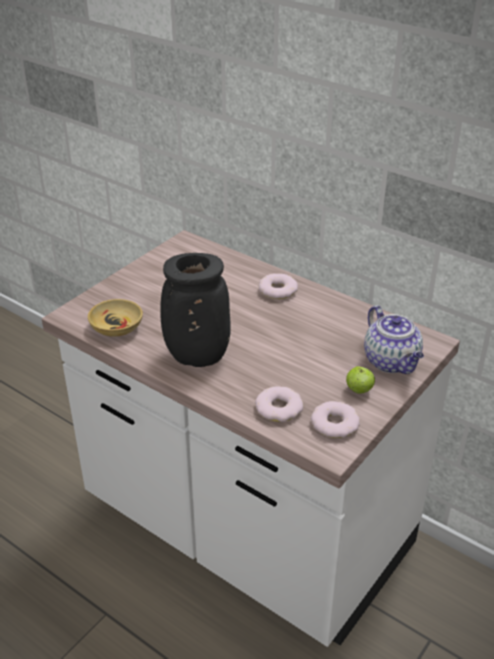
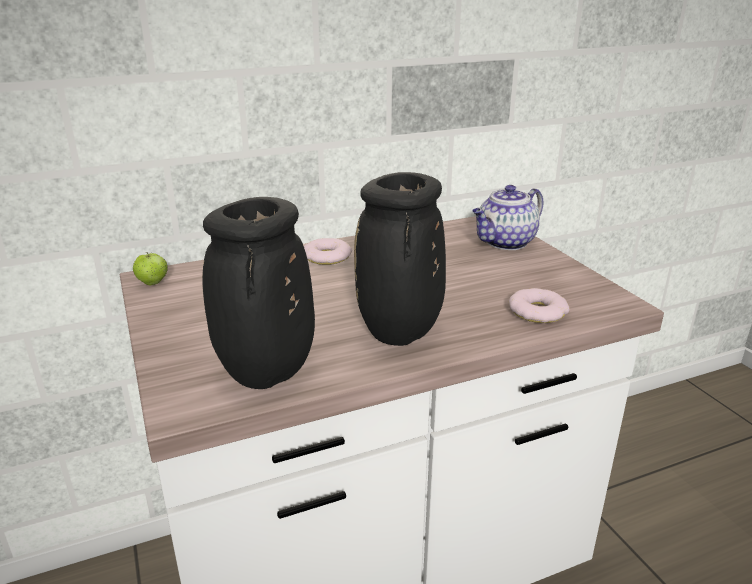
camera: 60 degrees left, 10 degrees down
(116, 327) = (267, 374): beige bowl -> black vase
(334, 423) = (581, 292): donut -> none
(359, 390) = (536, 267): apple -> apple (153, 283)
(392, 362) = (505, 243): teapot -> teapot turned 135 degrees clockwise

